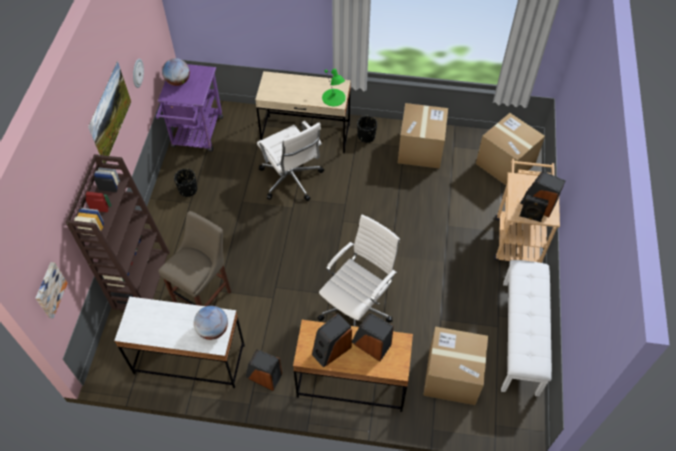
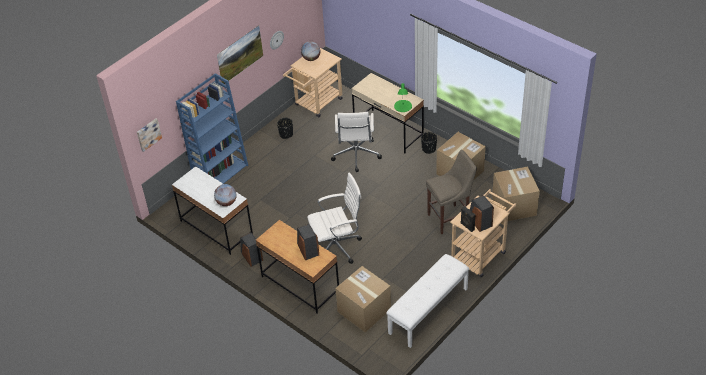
camera: 35 degrees right, 10 degrees down
(141, 279) = (221, 173): brown bookcase -> blue bookcase
(196, 136) = (316, 104): purple cart -> beige cart
(205, 295) = (250, 198): beige stool -> beige stool (450, 218)
(331, 350) = (283, 242): speaker -> none

